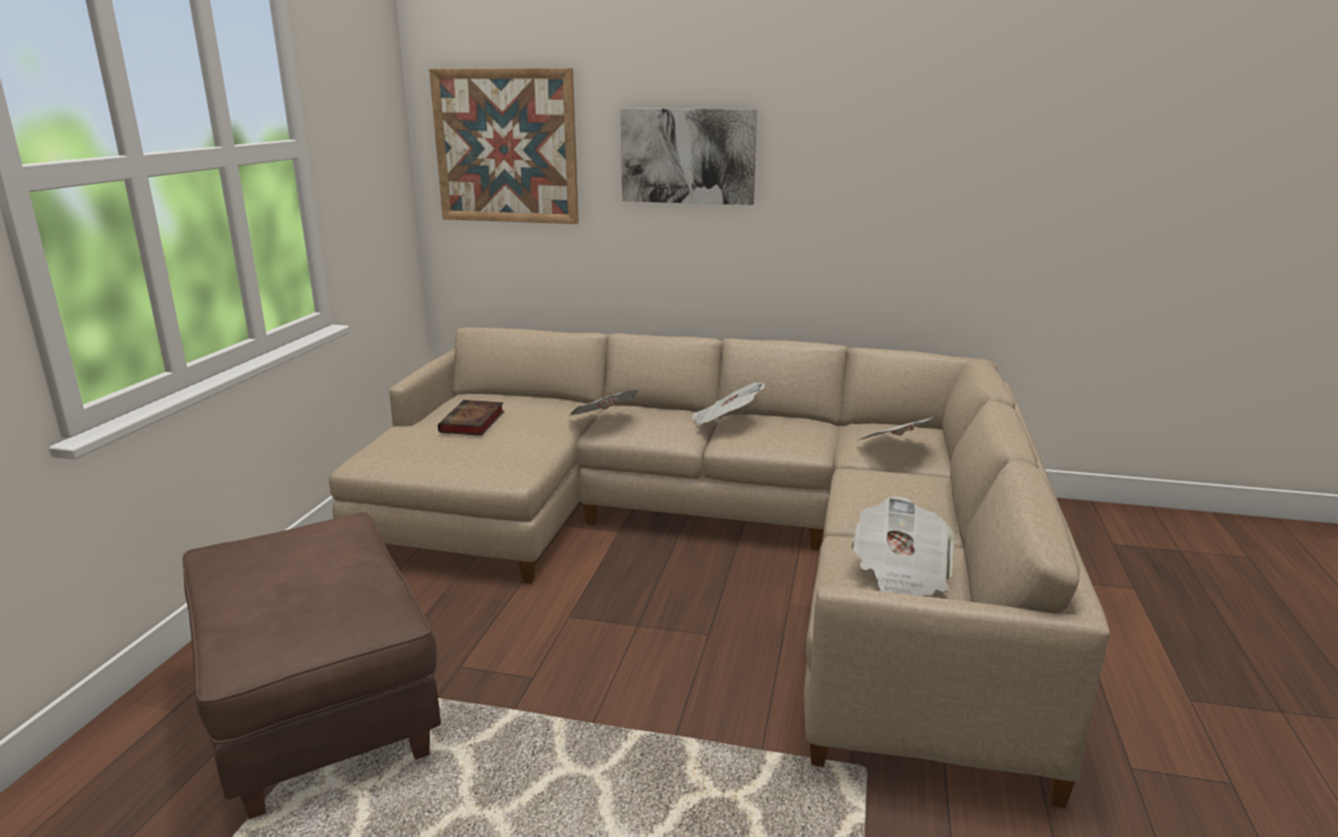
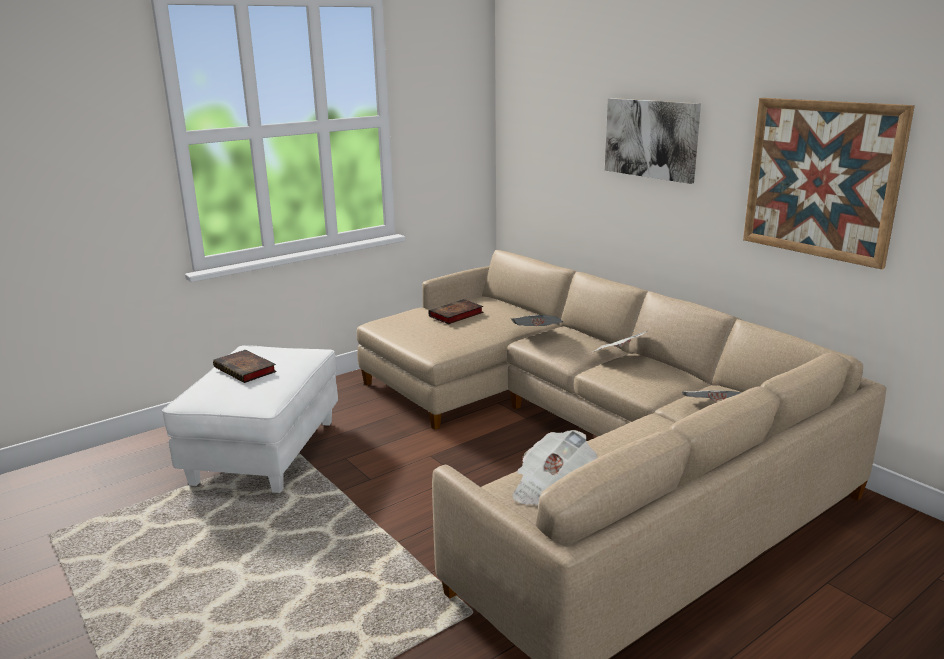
camera: 40 degrees right, 0 degrees up
(281, 581) = (246, 370): none -> book
(319, 711) = (265, 452): brown ottoman -> white ottoman
(506, 147) = (543, 122): picture -> picture (821, 179)

